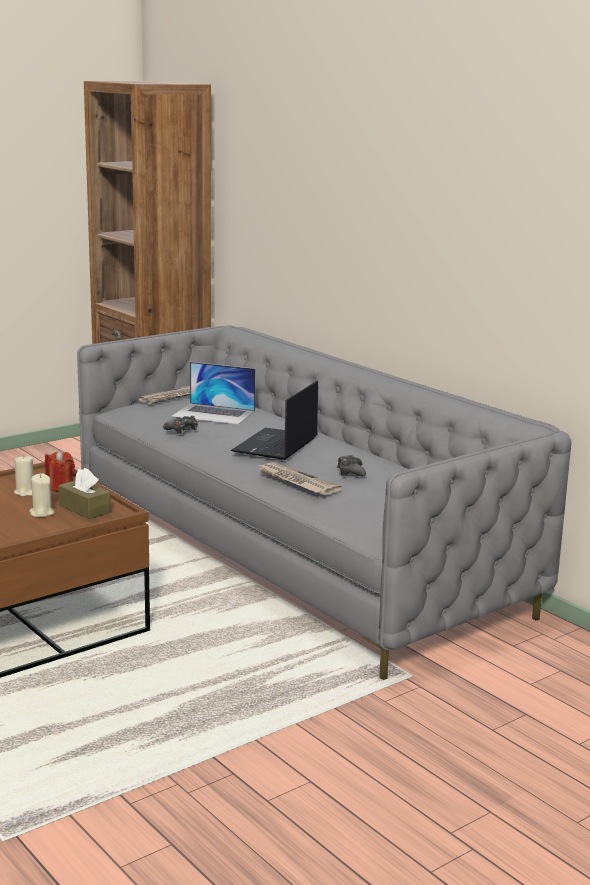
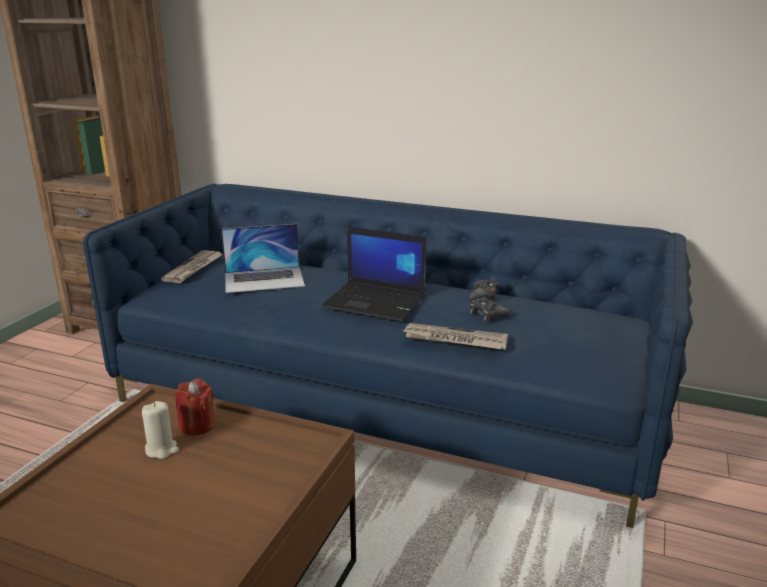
camera: 30 degrees left, 5 degrees up
(41, 513) = (222, 479): beige candle -> none
(84, 509) = (269, 451): brown tissue box -> none
(182, 429) = (253, 306): black game controller -> black game controller (484, 295)
(276, 445) = (376, 302): laptop -> laptop turned 60 degrees counterclockwise
(293, 555) = (384, 403): grey sofa -> blue sofa

